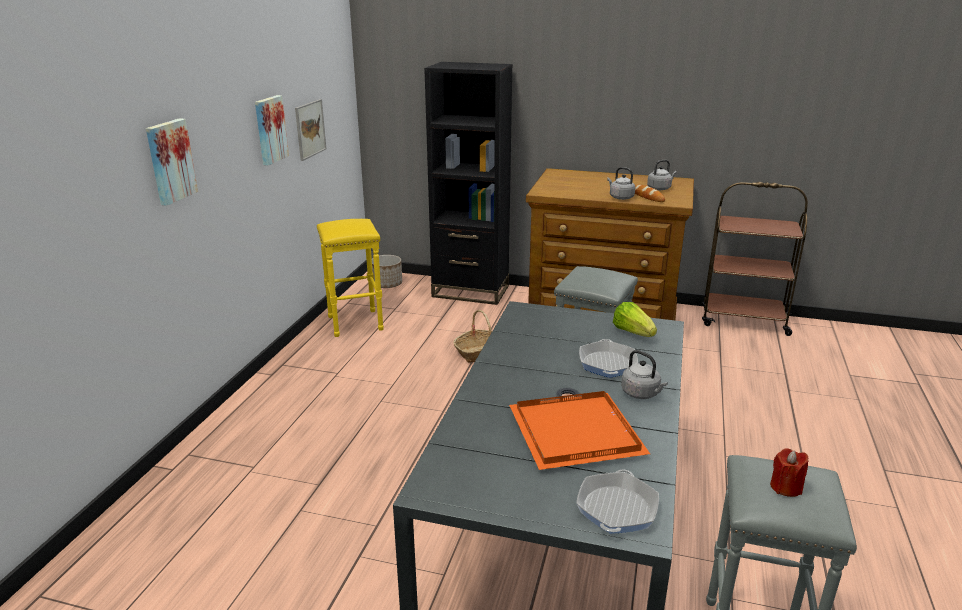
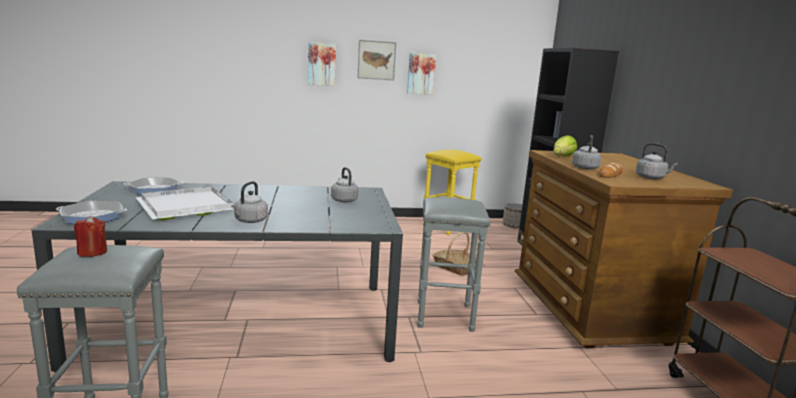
camera: 65 degrees right, 10 degrees down
(310, 129) = (470, 87): picture -> picture (376, 60)
(562, 330) = (343, 200): none -> grey kettle
(578, 433) = (185, 207): orange tray -> white tray
(607, 363) = (295, 212): frying pan -> frying pan (154, 190)
(633, 332) = (359, 217): lettuce -> lettuce (562, 157)

